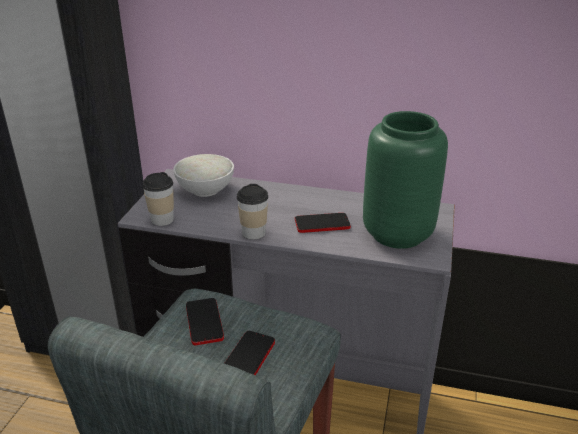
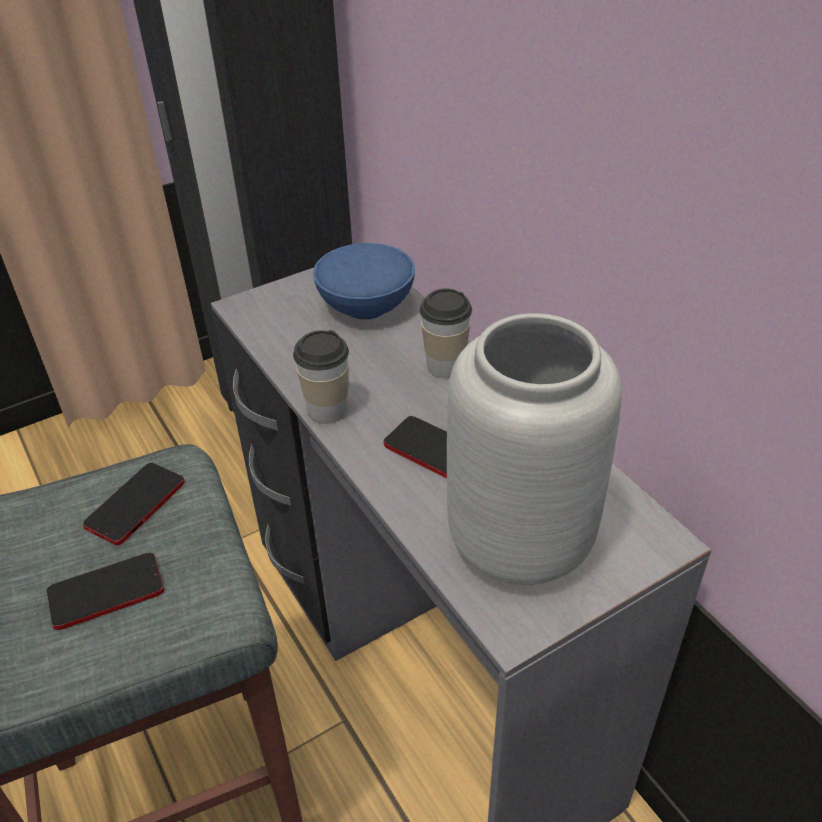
camera: 45 degrees right, 10 degrees up
(162, 219) = (257, 325): cup -> cup (445, 366)
(206, 190) = (367, 306): white bowl -> blue bowl
(397, 233) = (522, 541): green vase -> grey vase

